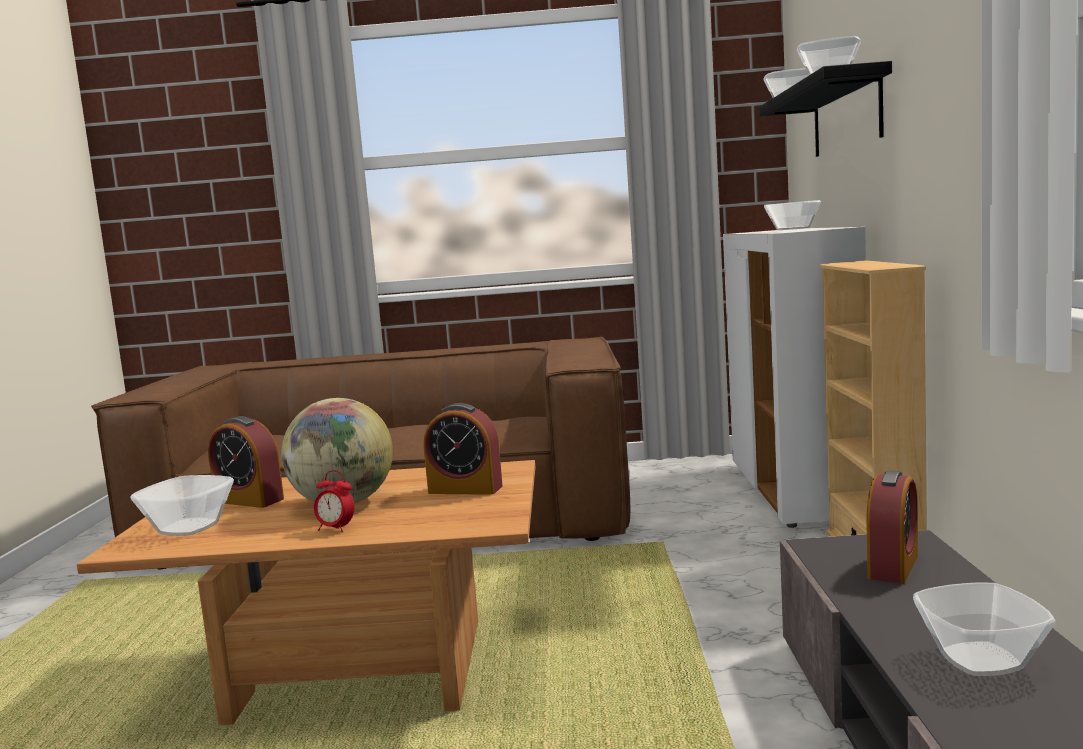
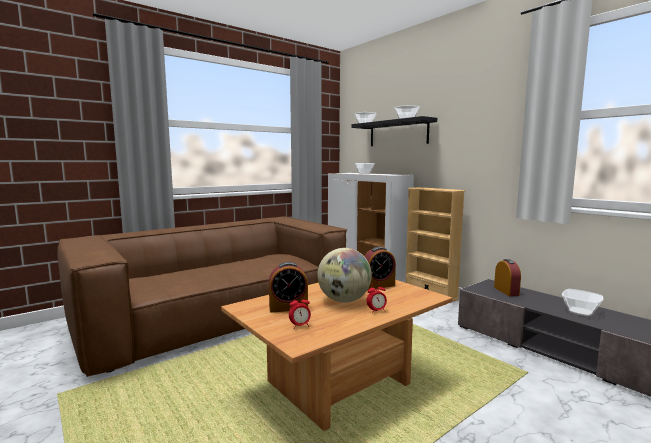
camera: 40 degrees left, 0 degrees up
(190, 527) = (300, 326): bowl -> alarm clock

